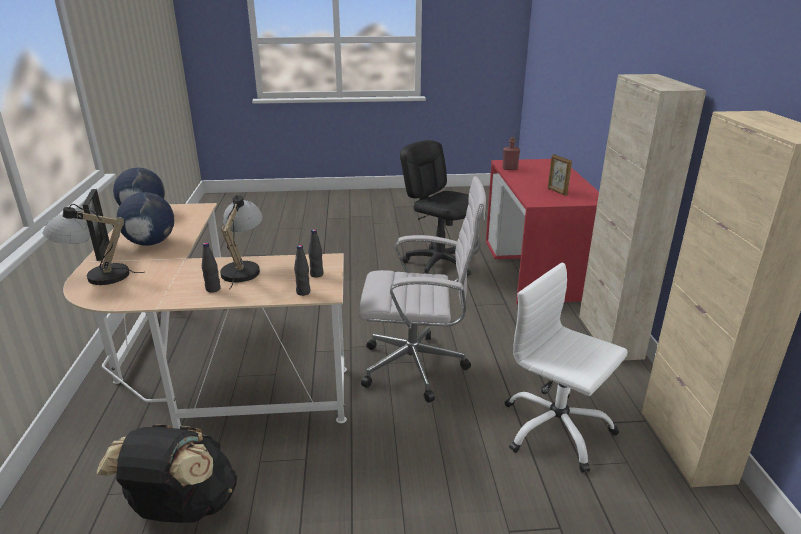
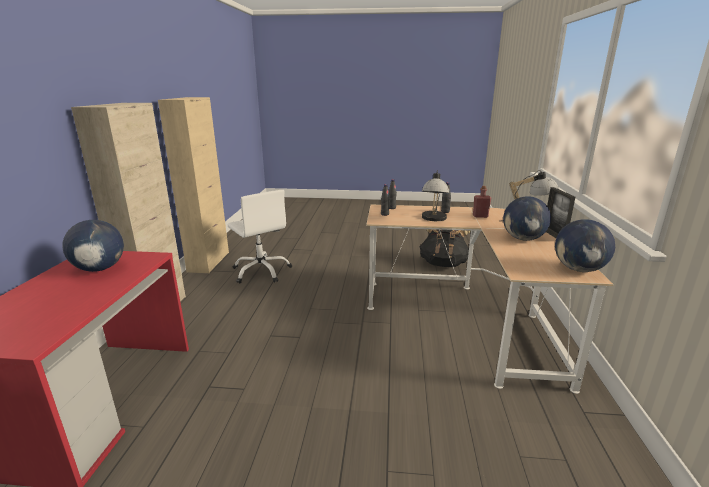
camera: 170 degrees left, 5 degrees down
(418, 367) = (316, 304): white office chair -> none
(439, 264) = (212, 430): black office chair -> none
(510, 168) = (59, 323): red bottle -> red bottle (480, 216)
(557, 191) = (99, 269): picture frame -> globe

